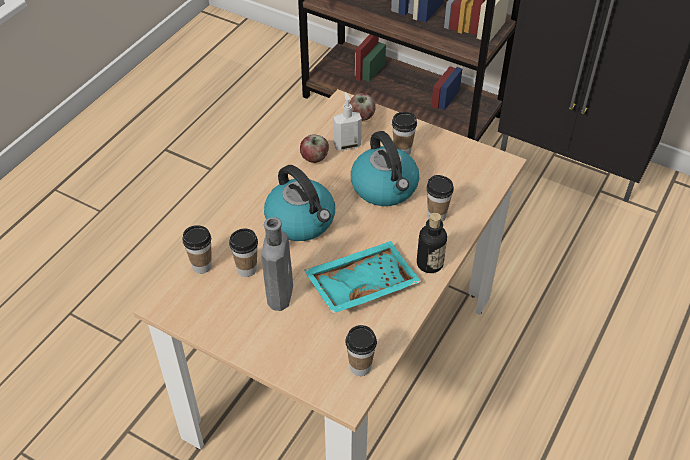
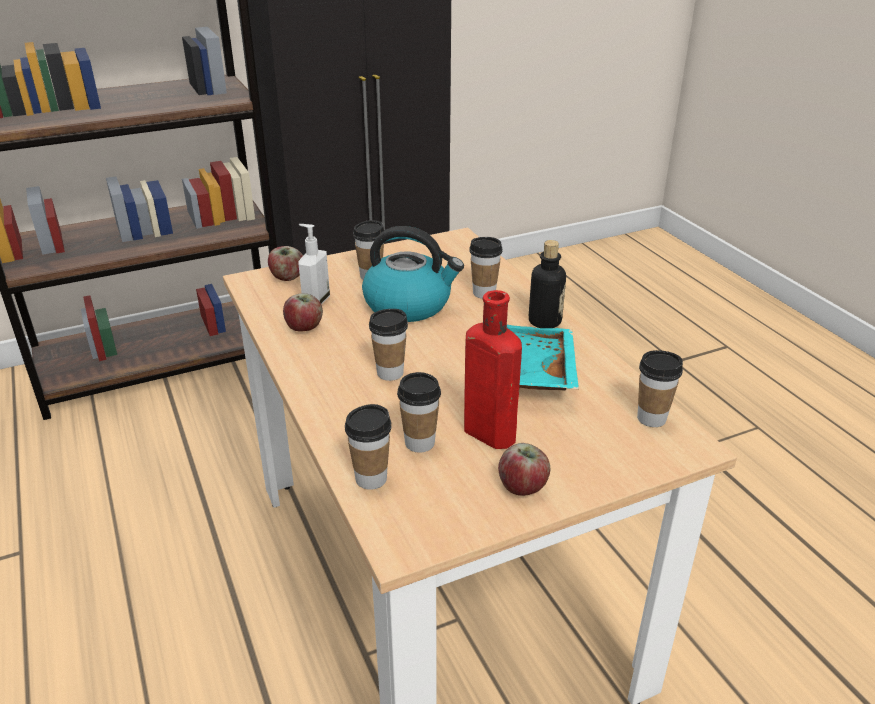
camera: 55 degrees left, 15 degrees down
(243, 332) = (523, 487): none -> apple
(280, 293) = (486, 432): grey bottle -> red bottle
(301, 221) = (390, 373): kettle -> cup

